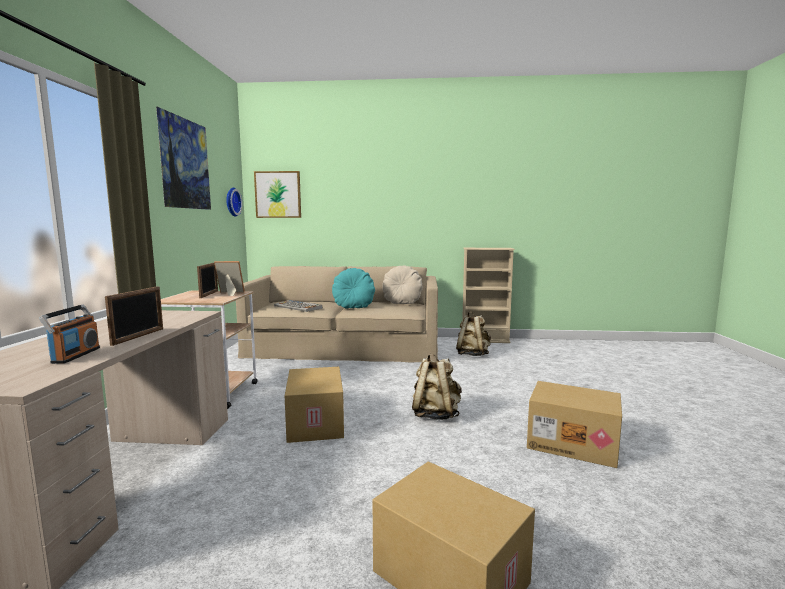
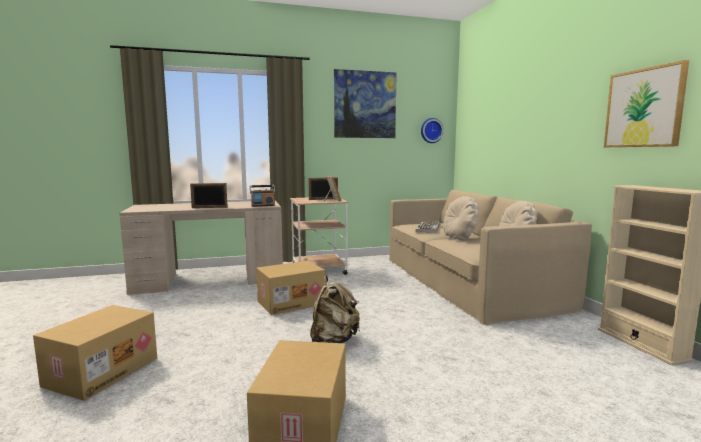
camera: 70 degrees right, 0 degrees up
(75, 355) = (174, 208): radio -> radio (263, 205)
(278, 194) = (473, 121): picture -> picture (644, 108)
(353, 307) = (459, 238): turquoise pillow -> beige pillow
(472, 354) = (552, 341): beige backpack -> none

